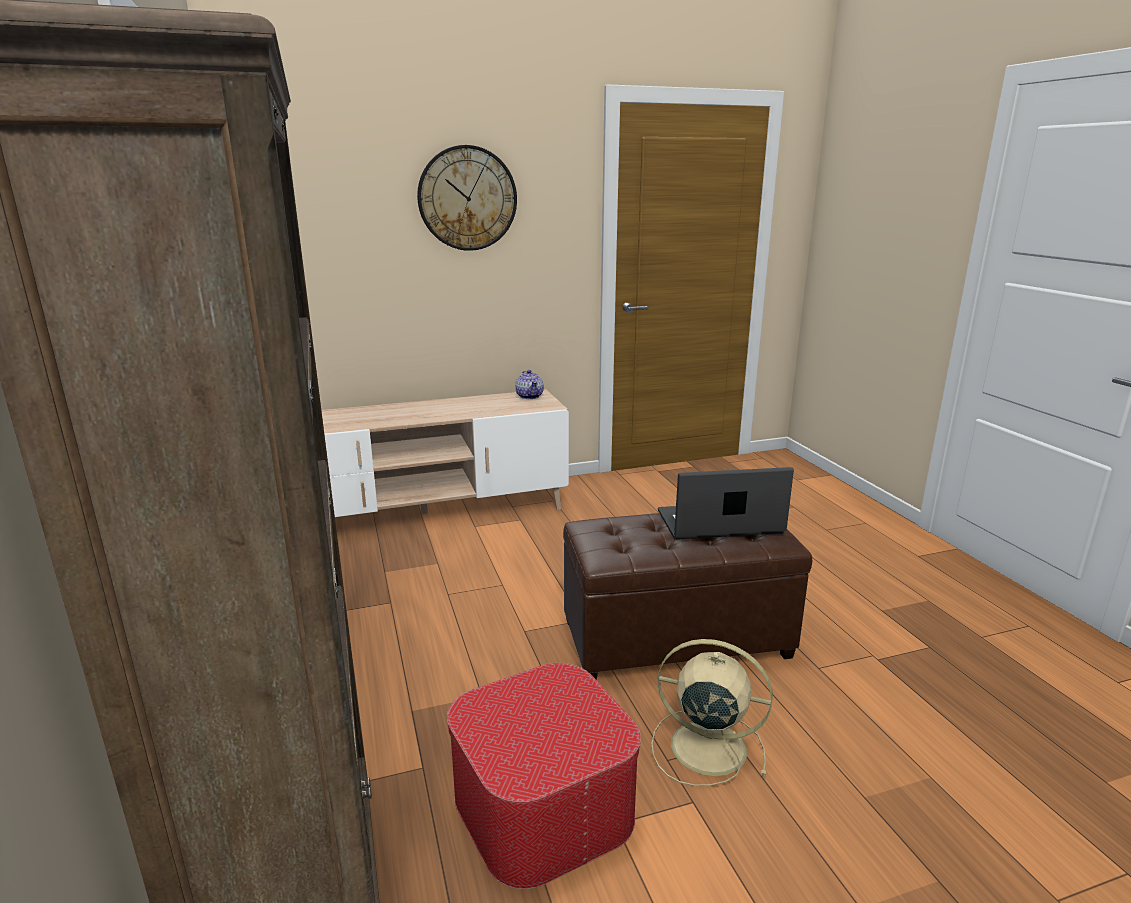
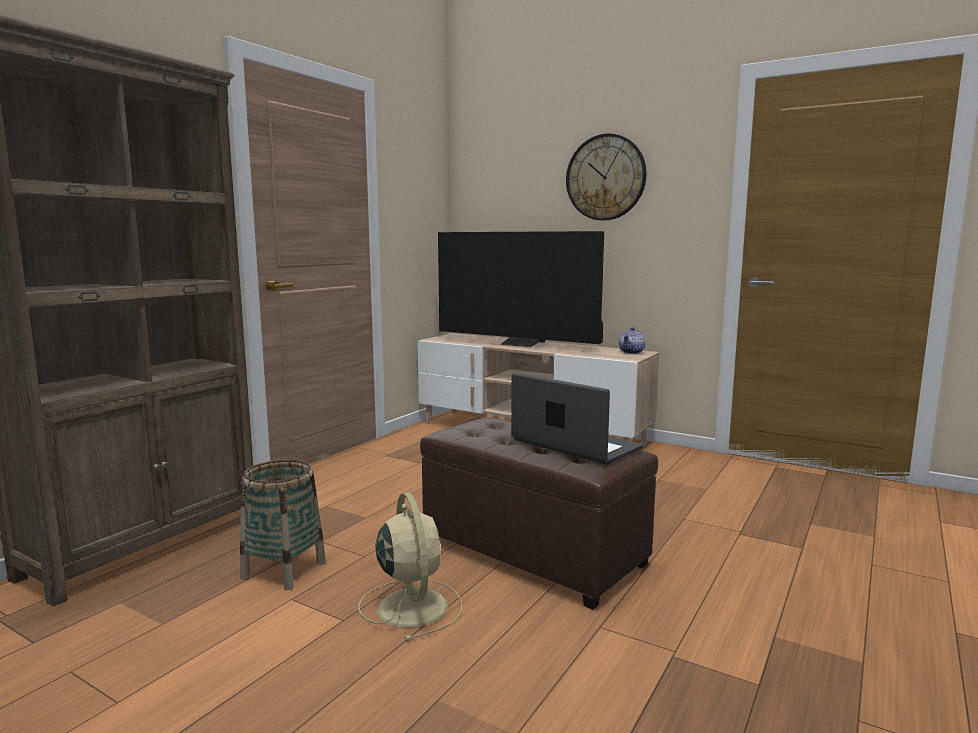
camera: 50 degrees right, 10 degrees down
(399, 413) = (520, 344): none -> television
(542, 806) = (284, 570): ottoman -> basket

